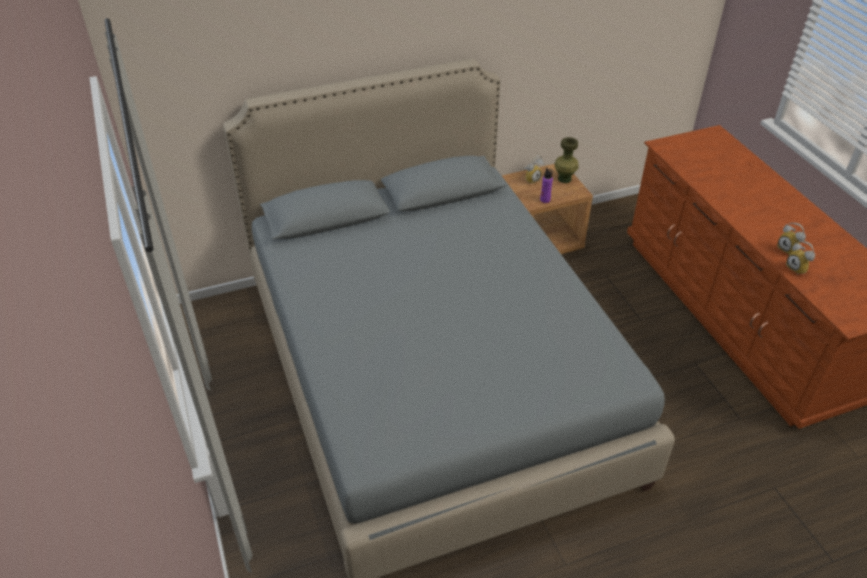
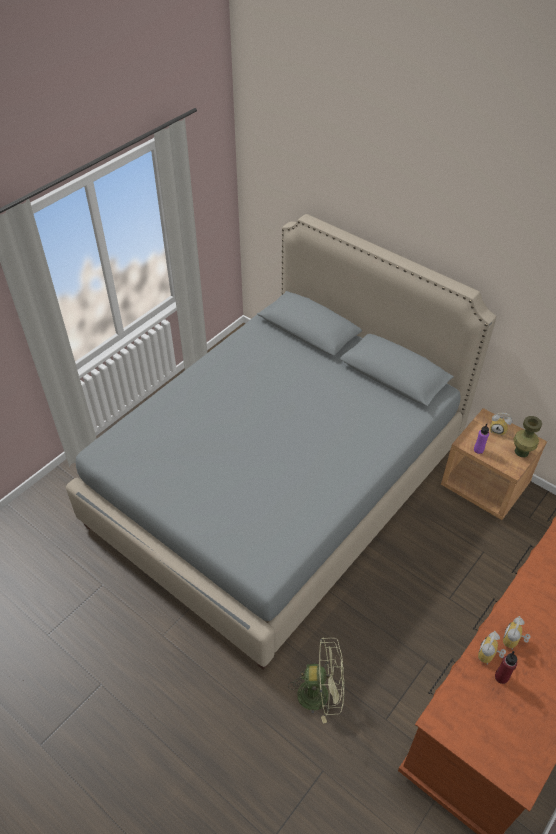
camera: 60 degrees right, 5 degrees up
(696, 454) = (320, 694): none -> green fan
(819, 271) = (501, 677): none -> red bottle

